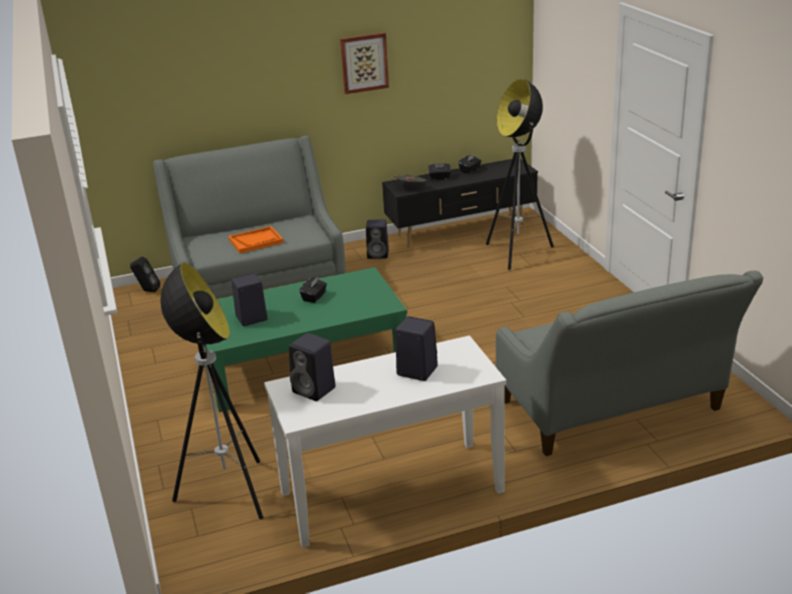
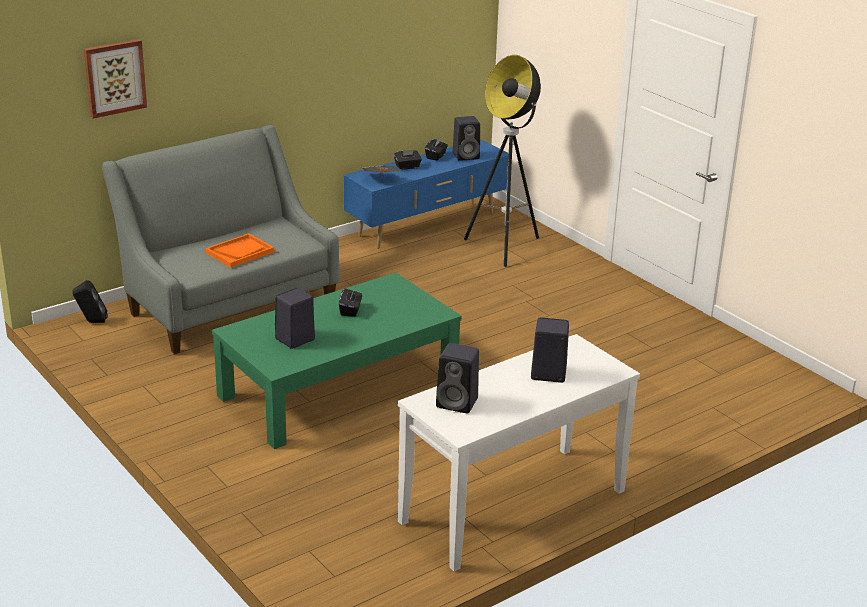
camera: 20 degrees left, 0 degrees up
(228, 493) = (340, 530): floor lamp -> none
(364, 62) = (331, 38): picture -> picture (114, 78)
(379, 254) = (349, 259): black speaker -> black speaker (466, 156)
(462, 230) = (428, 225): black tv stand -> blue tv stand
(615, 411) = (689, 402): grey sofa -> none

